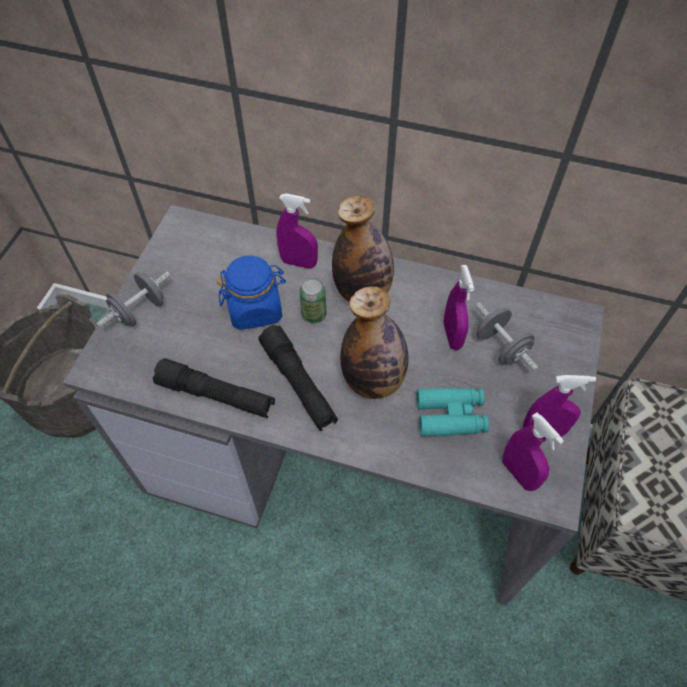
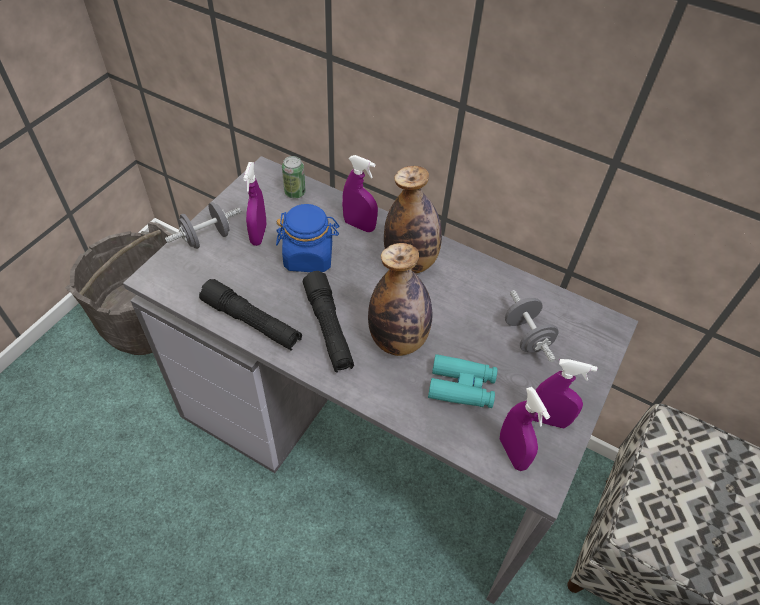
camera: 10 degrees right, 5 degrees down
(314, 315) = (360, 272): can -> can (295, 192)
(452, 335) = (483, 316): purple spray bottle -> purple spray bottle (258, 235)

